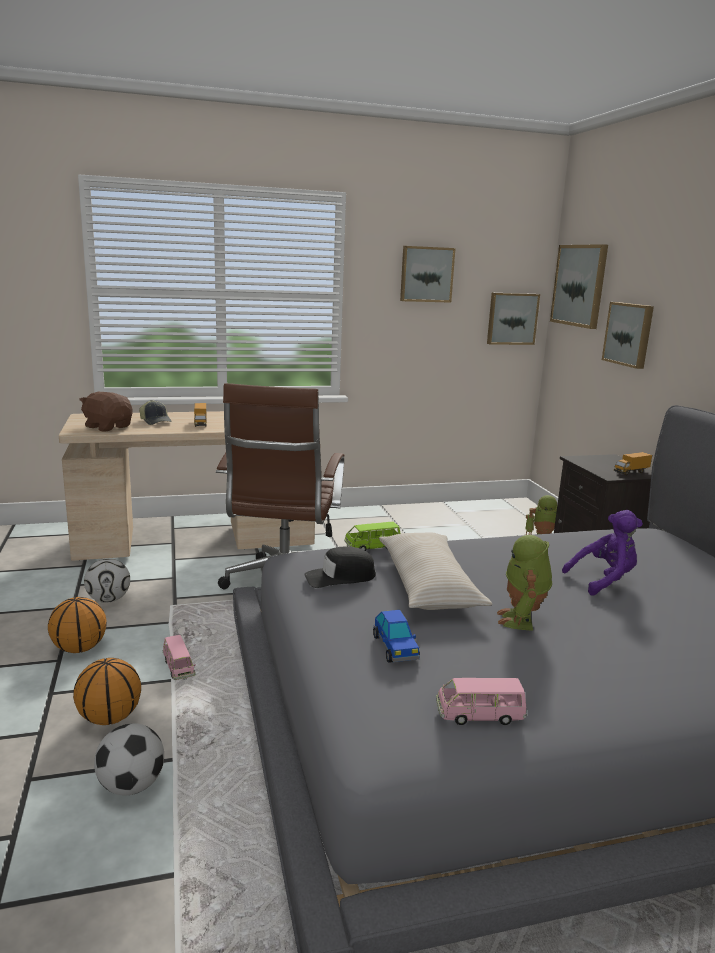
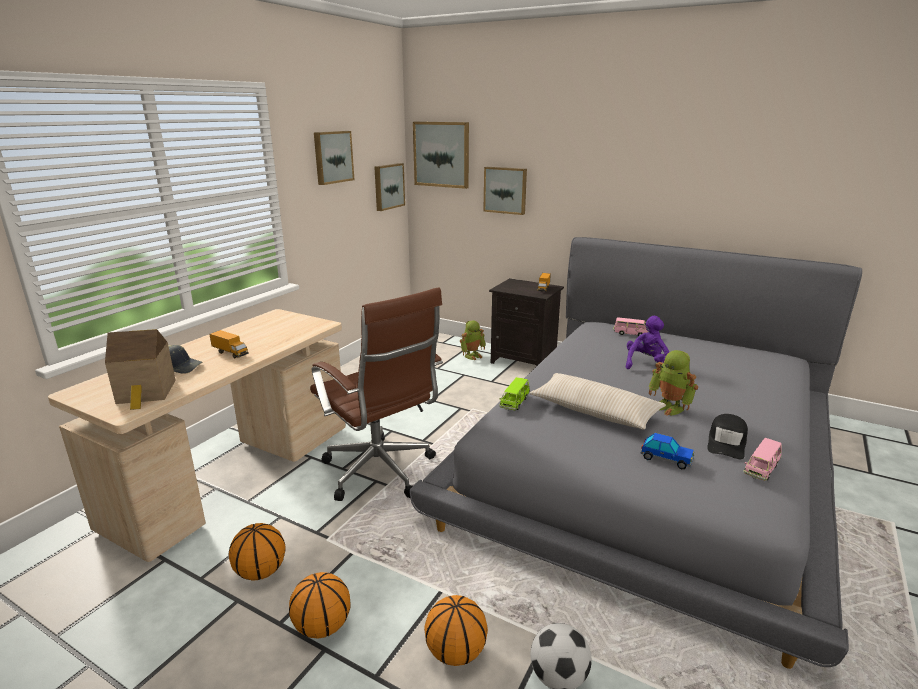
camera: 45 degrees left, 5 degrees up
(108, 427) = (146, 393): brown plush toy -> toy house
(109, 599) = (260, 571): football -> basketball
(178, 668) = (428, 580): pink toy car -> pink toy car (631, 333)
(340, 577) = (548, 433): black cap -> black cap (727, 442)

